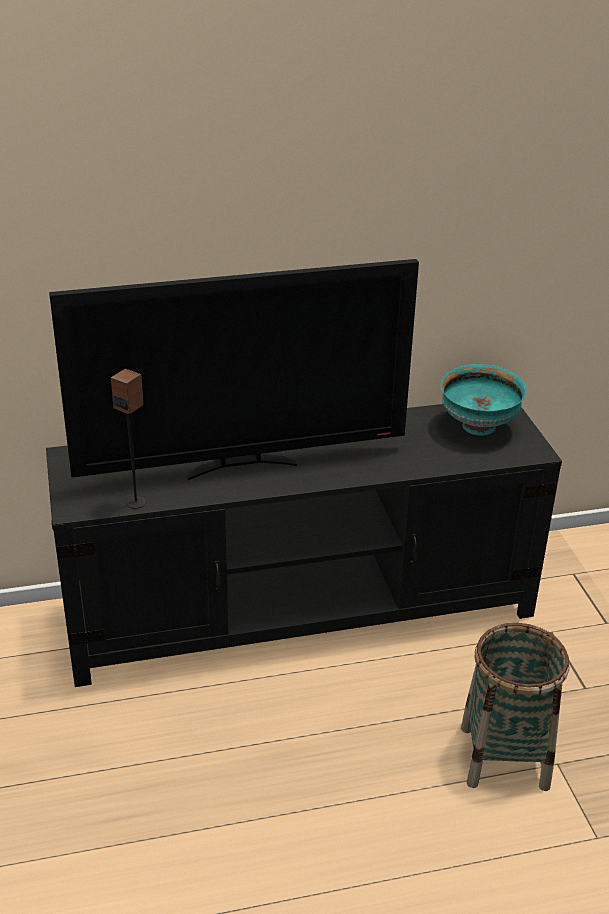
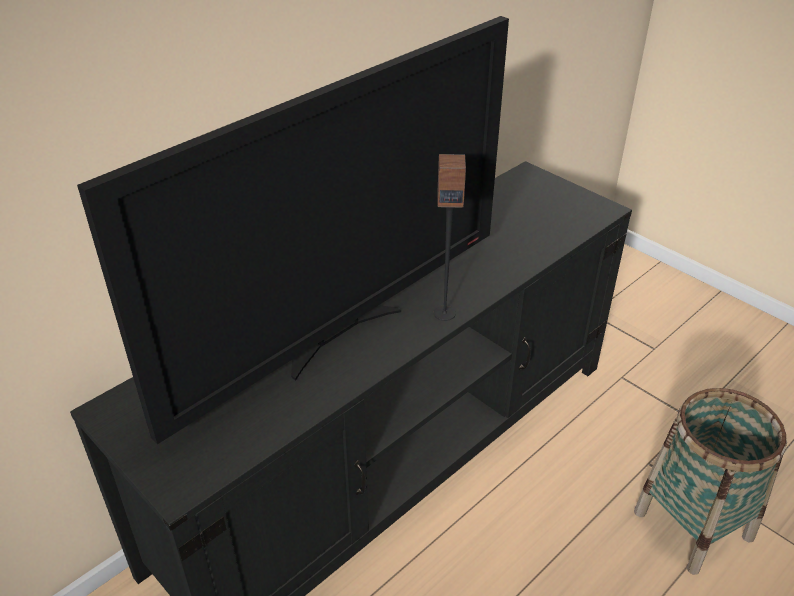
camera: 30 degrees left, 5 degrees up
(136, 502) = (258, 439): speaker -> speaker (444, 313)
(479, 427) = (530, 202): turquoise bowl -> none

